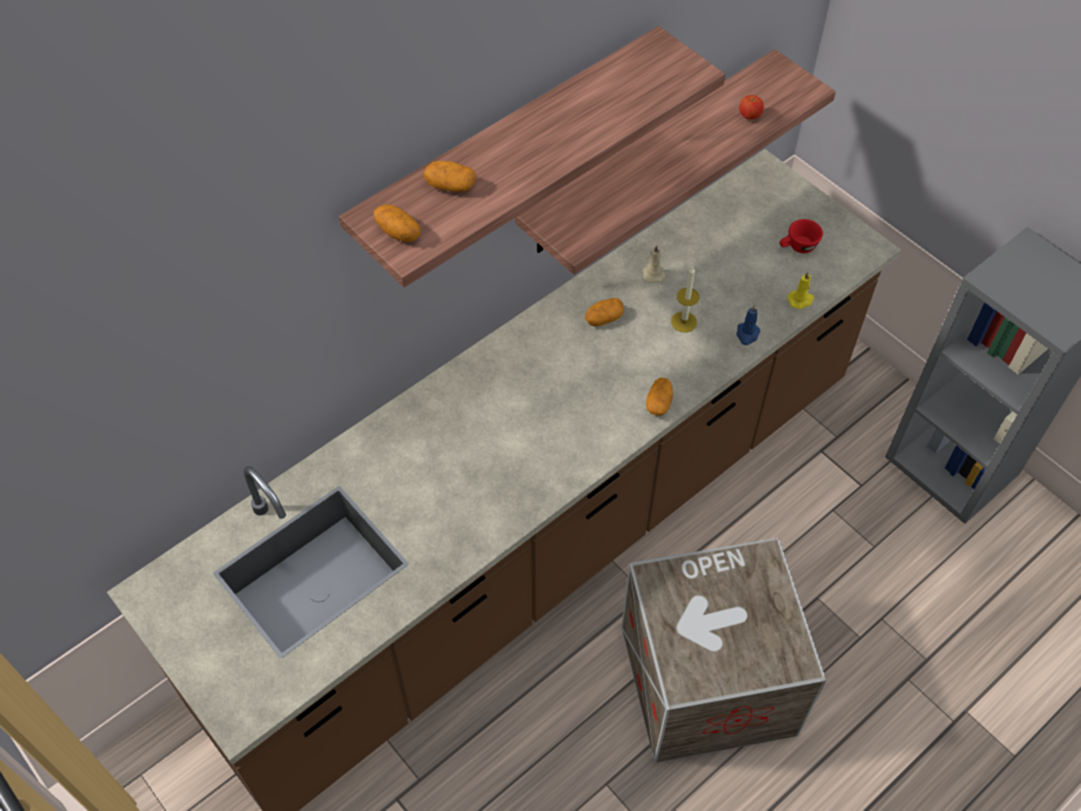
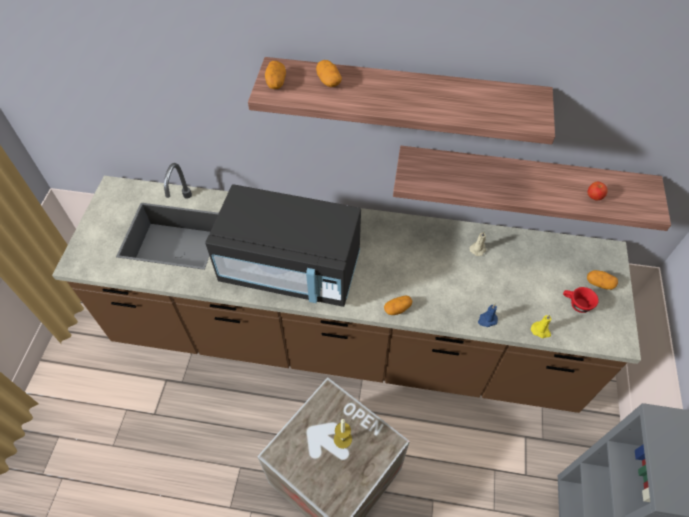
camera: 50 degrees right, 0 degrees up
(503, 469) = (291, 269): none -> black microwave
(603, 319) = (425, 248): potato -> potato (599, 283)
(684, 322) = (462, 284): candle -> candle (342, 439)

